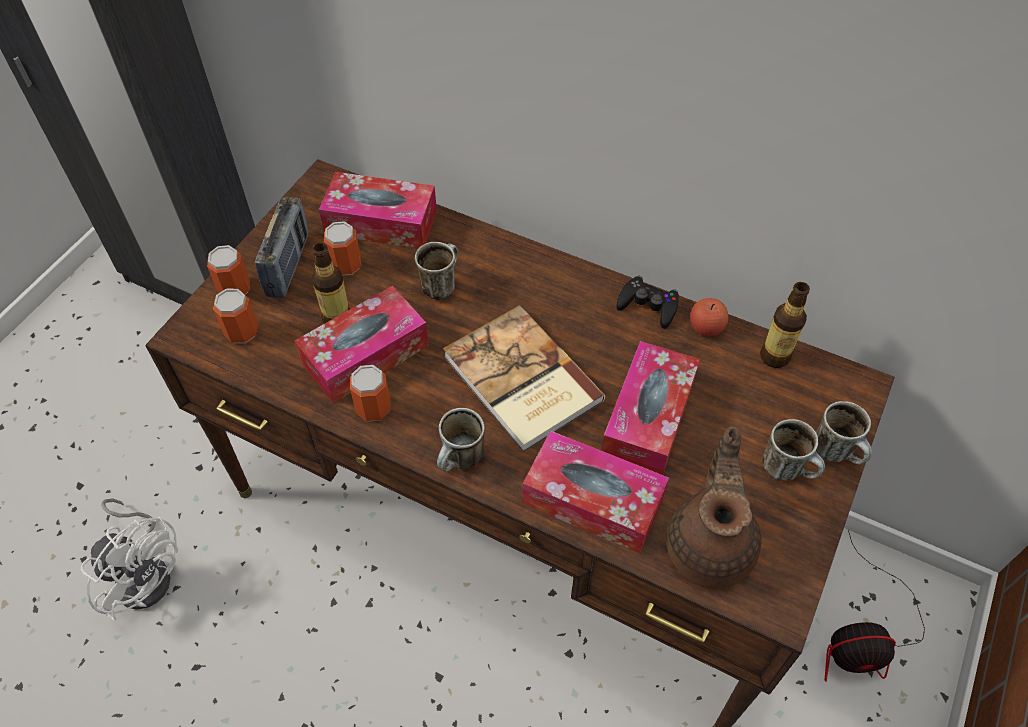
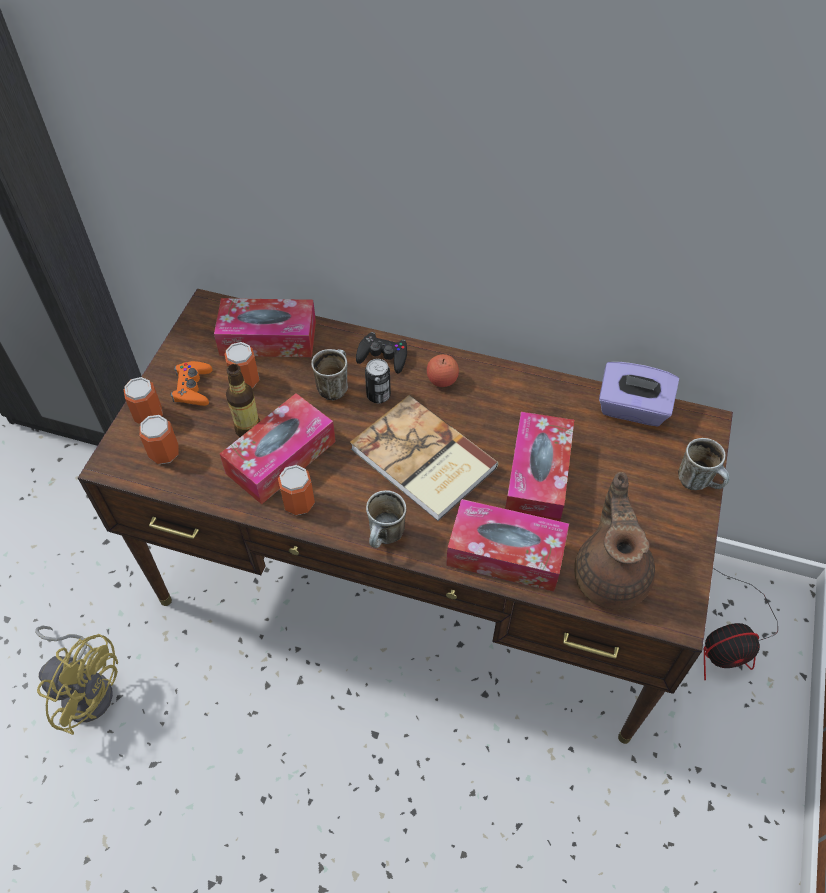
camera: 10 degrees left, 0 degrees up
(145, 572) = (87, 688): white fan -> yellow fan
(288, 265) = (193, 388): radio -> orange game controller
(487, 301) = (378, 395): none -> can
(648, 306) = (517, 380): black game controller -> black game controller (383, 356)
(706, 327) = (570, 392): apple -> apple (442, 380)
(774, 357) = (632, 409): bottle -> purple tissue box
(788, 469) = (662, 502): mug -> none

